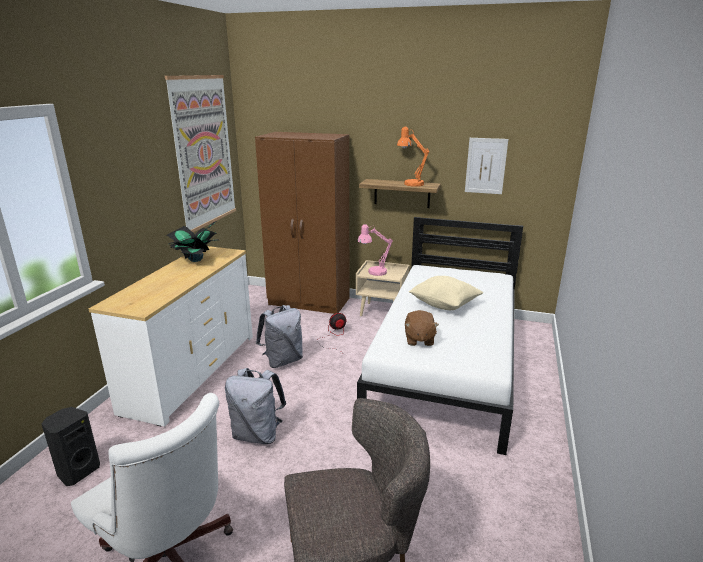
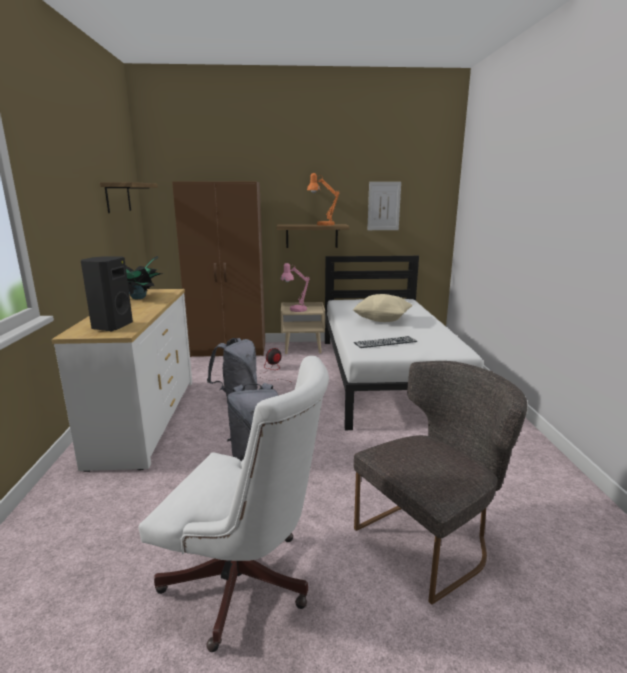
camera: 20 degrees left, 5 degrees down
(78, 471) = (67, 531): black speaker -> black speaker (111, 326)
(204, 152) = (118, 197): picture -> shelf
(419, 339) = (385, 342): brown plush toy -> keyboard

